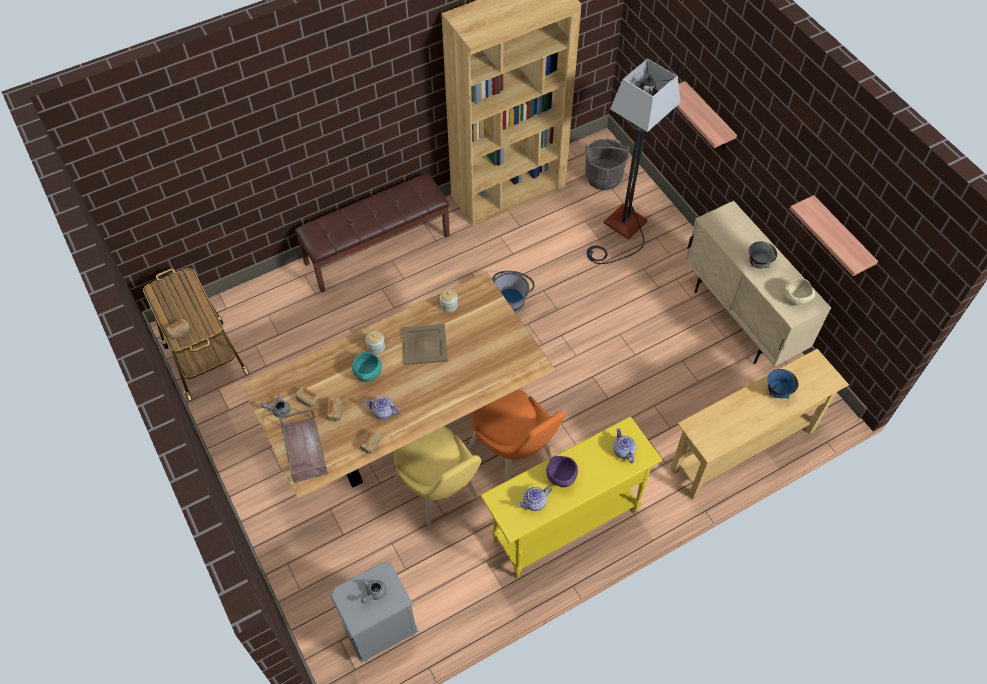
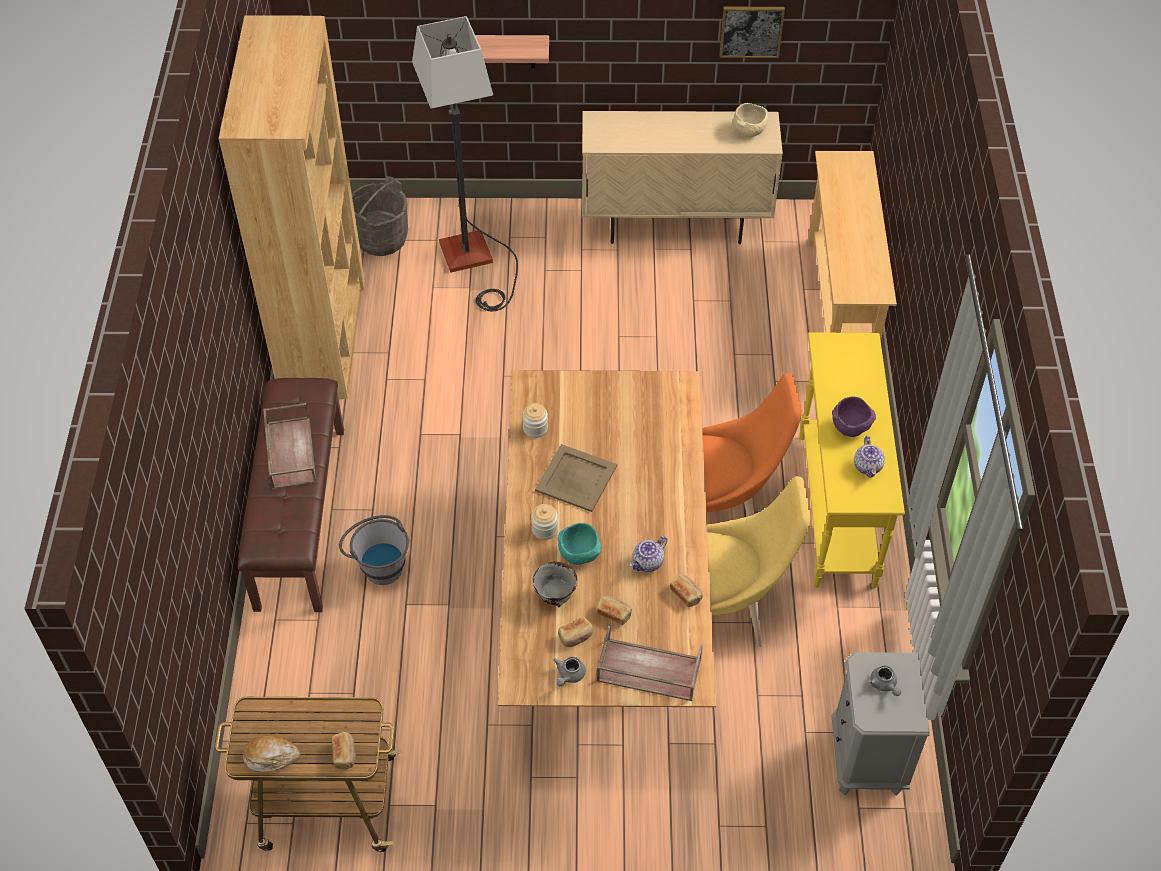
camera: 60 degrees left, 5 degrees down
(162, 300) = (271, 756): none -> bread
(380, 209) = (290, 452): none -> brown tray
(511, 301) = (495, 414): grey bucket -> grey bucket (378, 564)
(623, 451) = (849, 359): teapot -> none
(758, 264) = (683, 135): grey bowl -> grey bowl (555, 596)
(778, 392) = (847, 206): blue bowl -> none
(840, 238) = (751, 31): shelf -> picture

